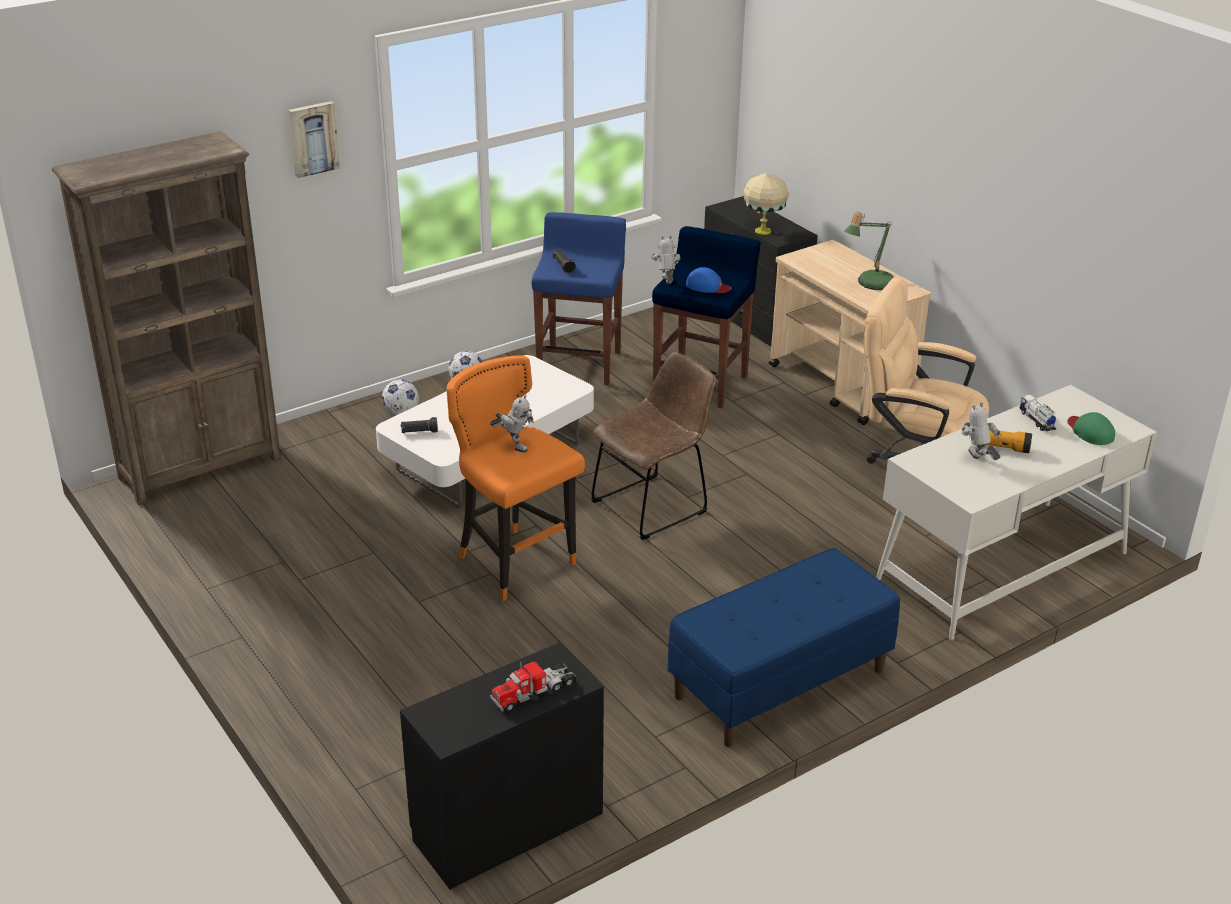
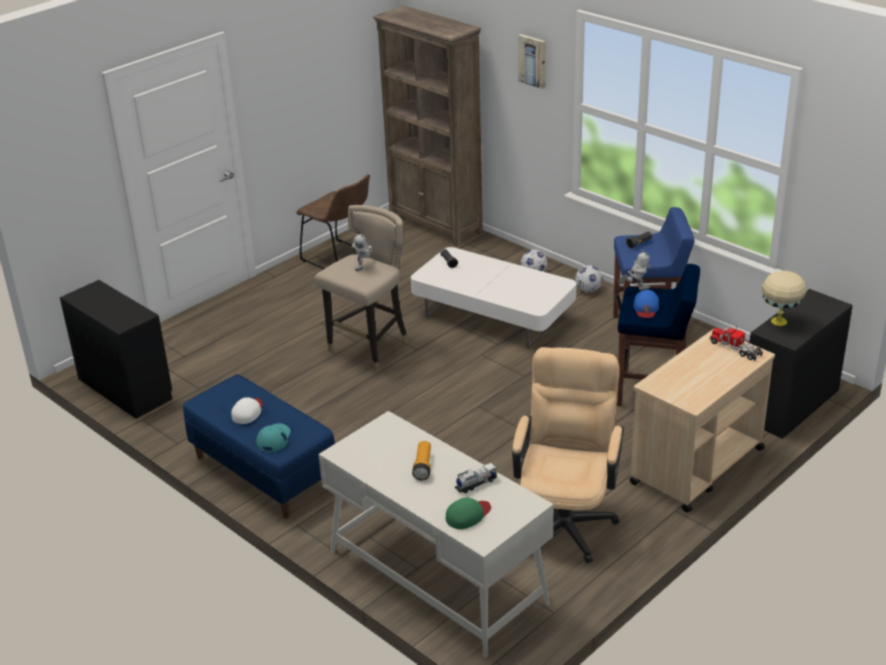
camera: 80 degrees right, 0 degrees up
(516, 564) = (370, 349): orange stool -> beige stool
(533, 692) = (112, 314): toy truck -> toy truck (735, 348)
(654, 505) = (460, 392): brown chair -> brown chair (340, 259)
(774, 612) = (248, 412): none -> white cap
(844, 594) = (274, 439): none -> turquoise cap
(871, 283) = (692, 381): table lamp -> none
(977, 461) = (396, 454): toy robot -> none

